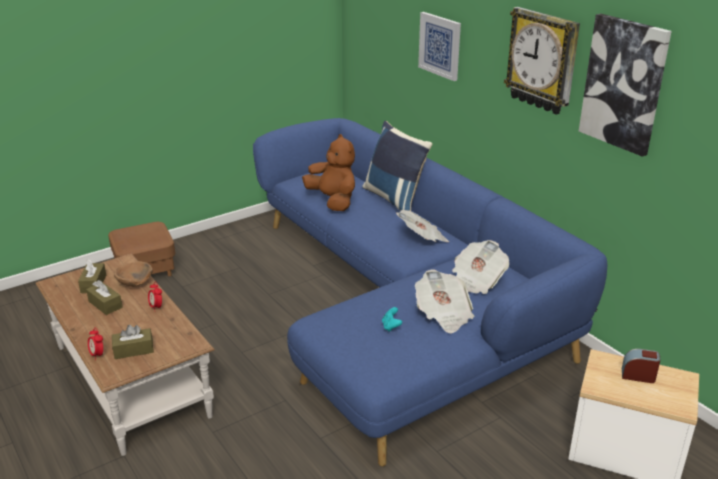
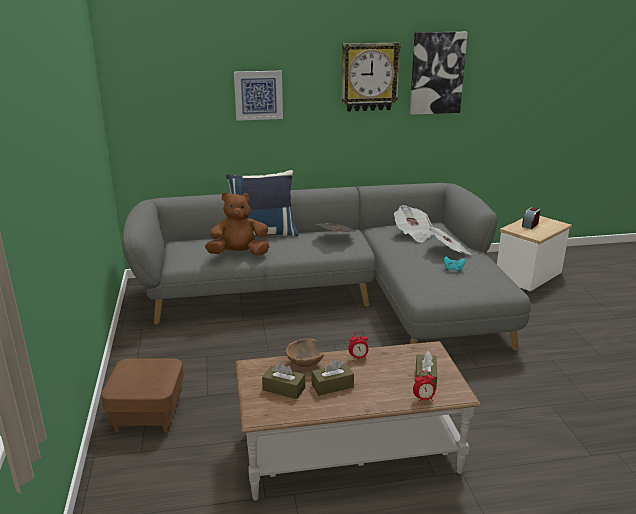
camera: 65 degrees left, 5 degrees down
(403, 305) = (337, 298): blue sofa -> grey sofa

